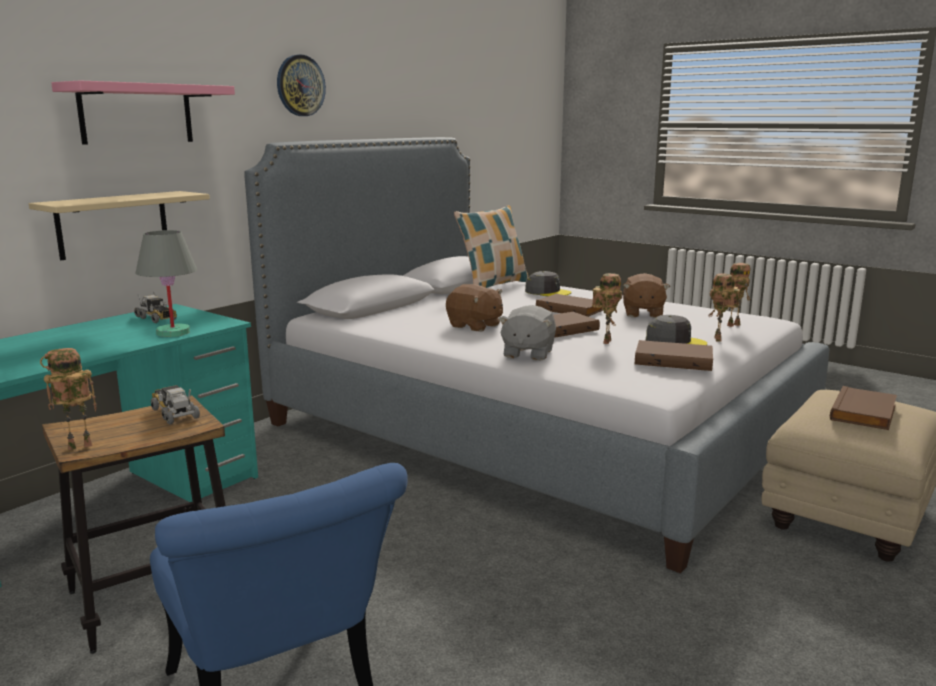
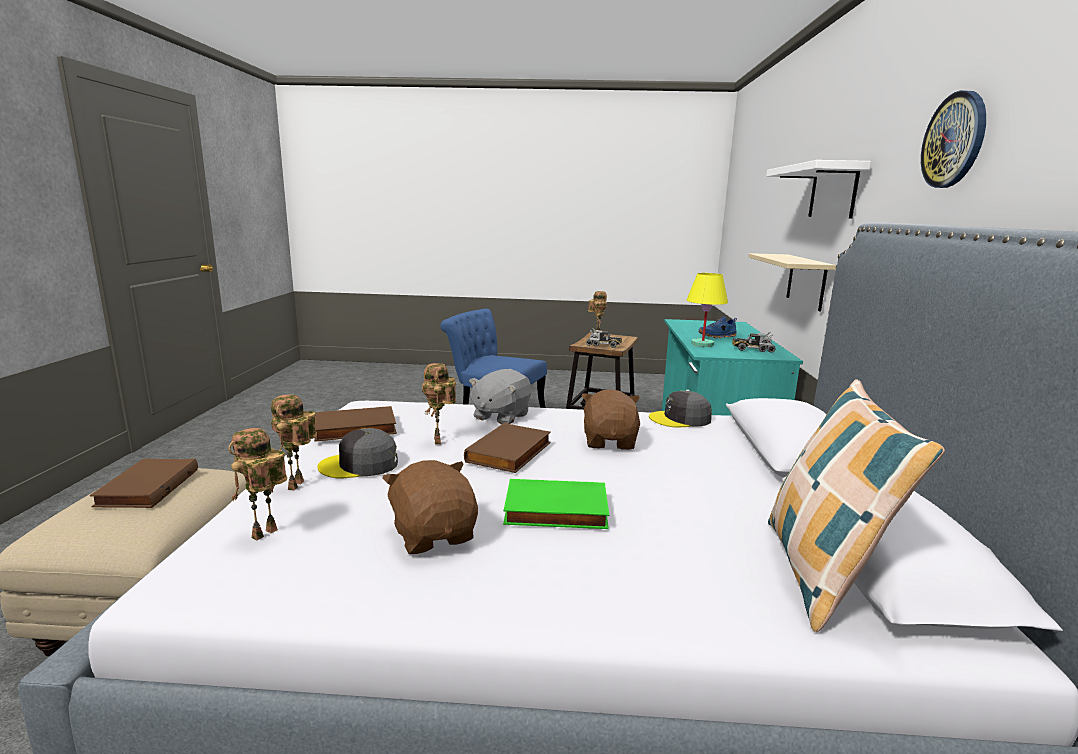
camera: 145 degrees right, 0 degrees up
(95, 339) = (717, 336): none -> blue shoe
(136, 114) = (833, 192): pink shelf -> white shelf
(174, 332) = (702, 344): grey table lamp -> yellow table lamp
(474, 326) = (610, 442): brown plush toy -> brown plush toy turned 90 degrees clockwise
(527, 353) = (500, 416): grey plush toy -> grey plush toy turned 135 degrees counterclockwise
(547, 292) = (685, 578): grey cap -> grey cap (680, 419)
(571, 309) = (555, 511): brown book -> green book
(719, 339) = (297, 486): toy robot -> toy robot turned 150 degrees counterclockwise

